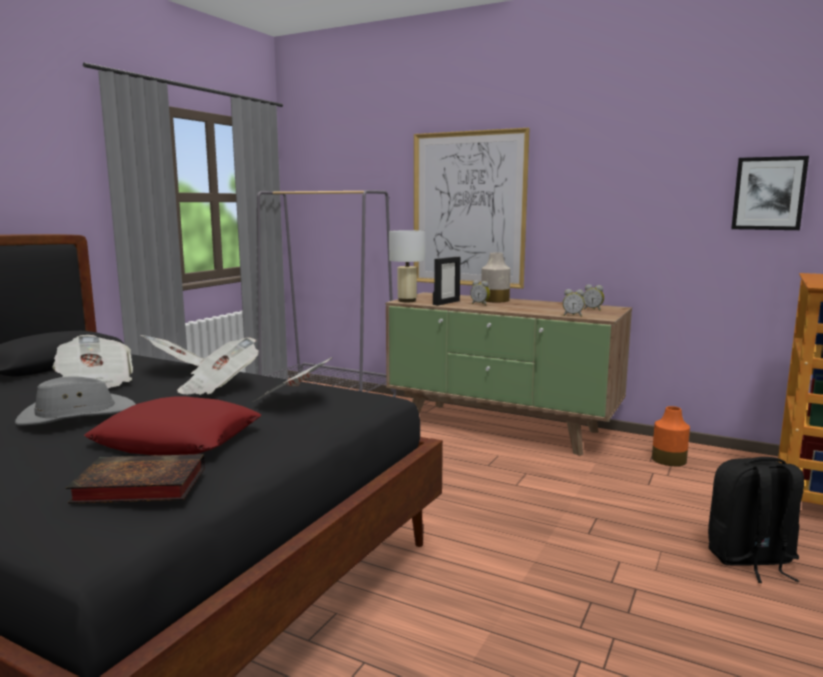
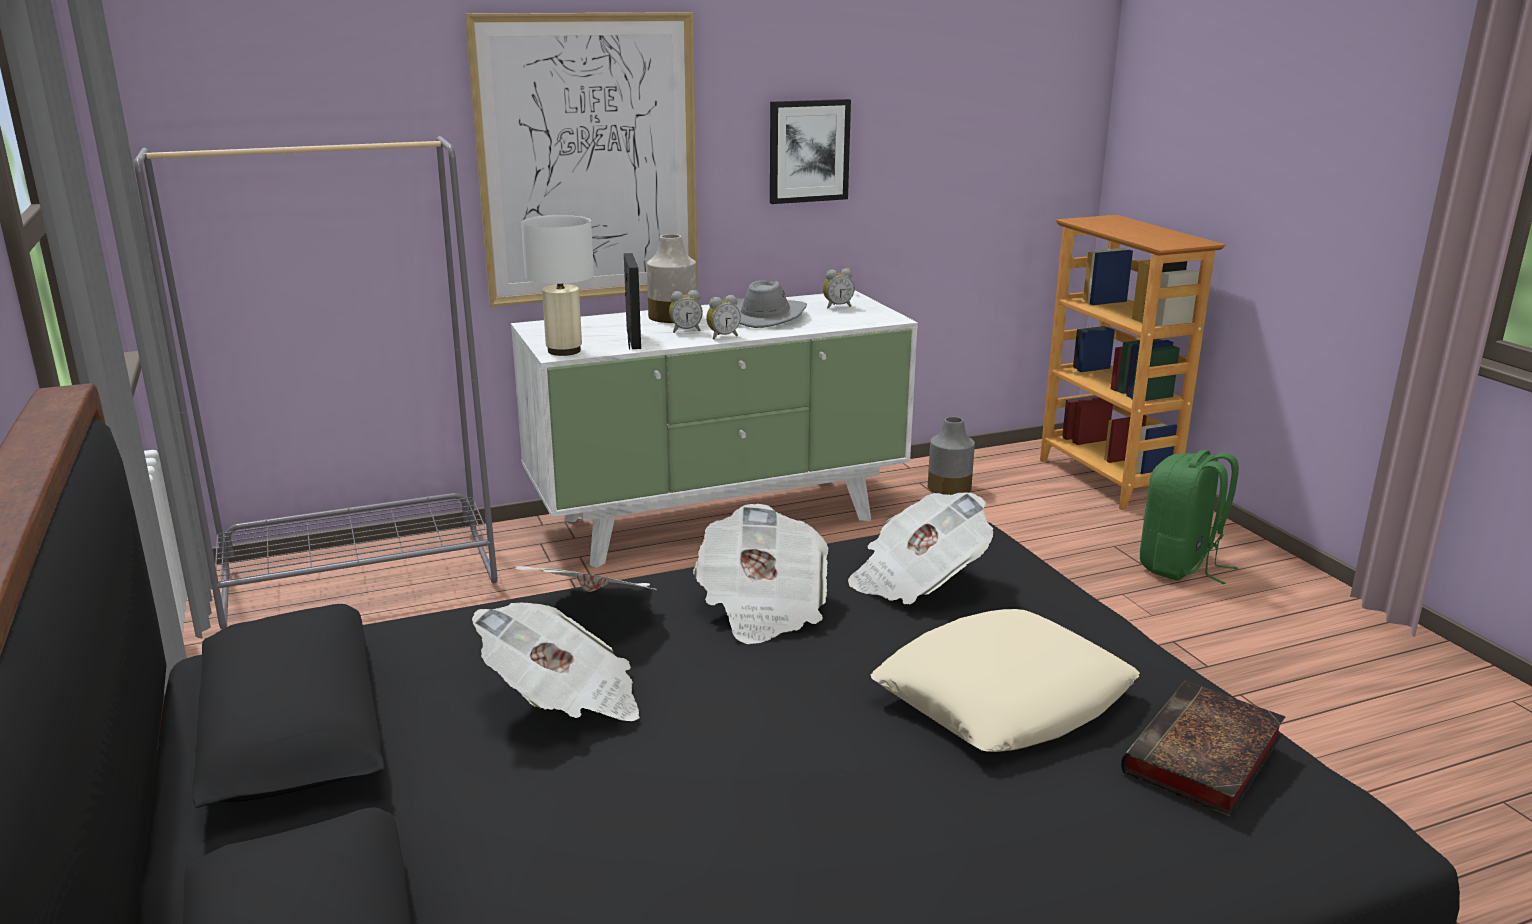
camera: 50 degrees left, 10 degrees up
(76, 415) = (780, 751): grey hat -> grey hat (765, 316)
(178, 440) = (1003, 697): red pillow -> beige pillow
(502, 427) = (717, 518): green dresser -> white dresser
(573, 315) = (853, 324): alarm clock -> alarm clock (722, 336)
(669, 459) = (949, 487): orange vase -> grey vase
(750, 560) = (1180, 566): black backpack -> green backpack
(768, 193) = (1003, 116): picture -> picture (808, 151)

